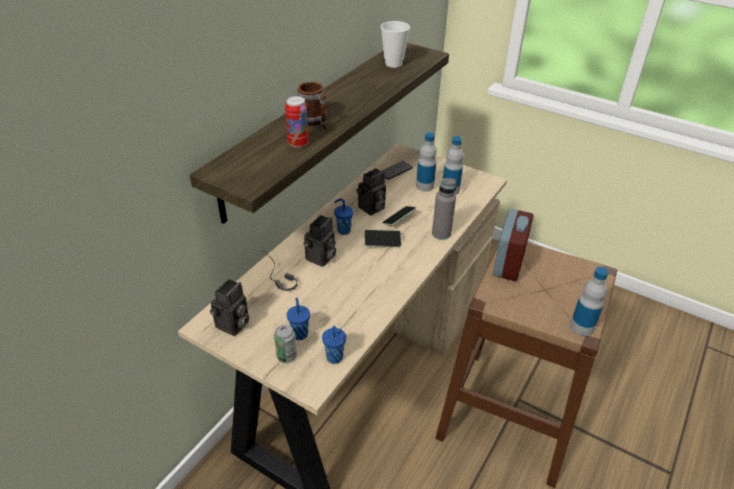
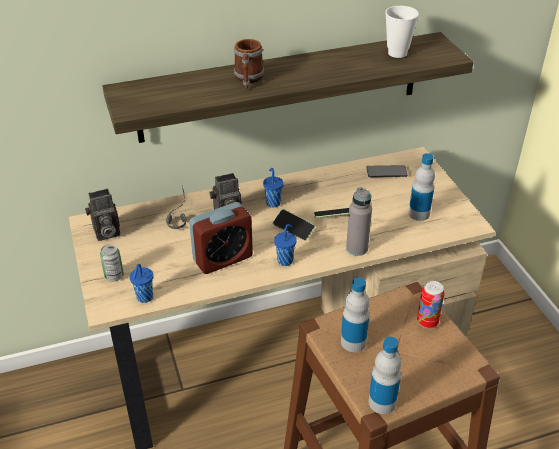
camera: 40 degrees right, 0 degrees up
(298, 143) = (208, 93): can -> can (427, 322)
(299, 333) = (142, 265): blue cup -> blue cup (285, 260)
(371, 209) = (320, 196): camera -> none
(425, 186) = (397, 199): bottle -> bottle (353, 342)
(508, 264) = (386, 308): alarm clock -> alarm clock (223, 258)

